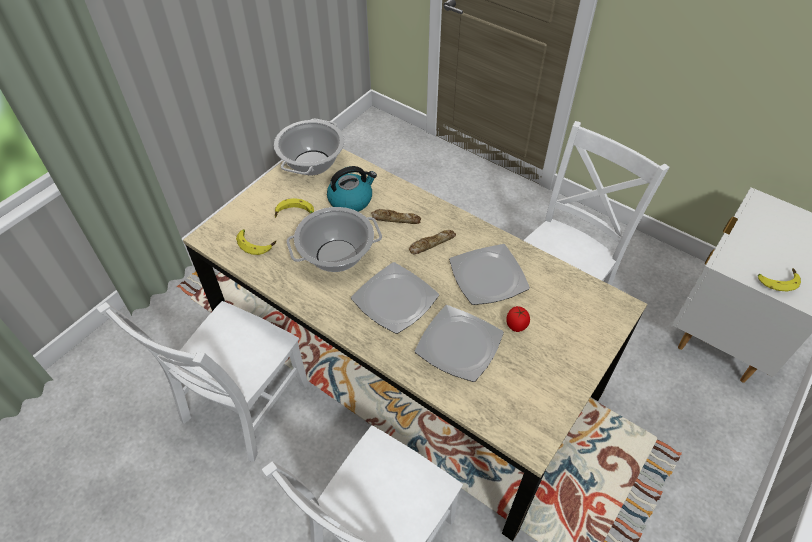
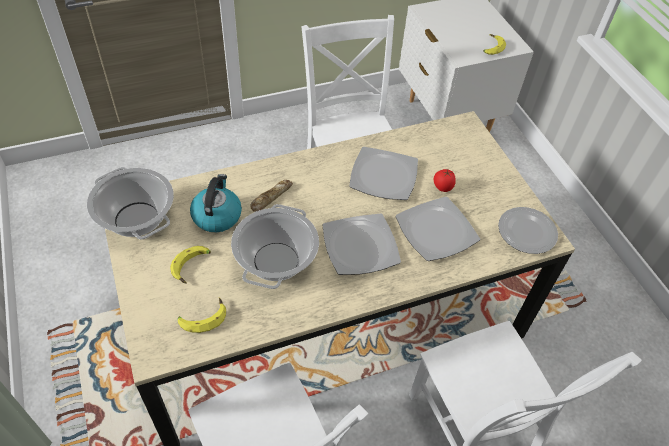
camera: 60 degrees left, 0 degrees up
(431, 243) = (320, 190): bread -> none
(525, 420) = (527, 231): none -> plate

